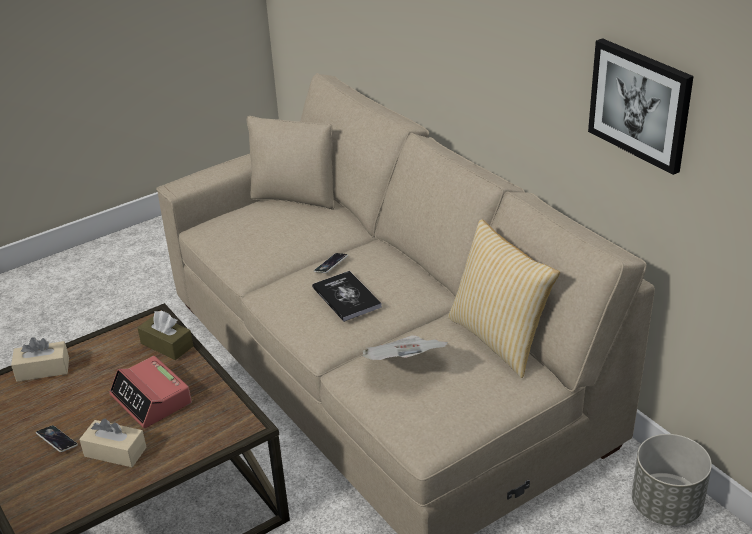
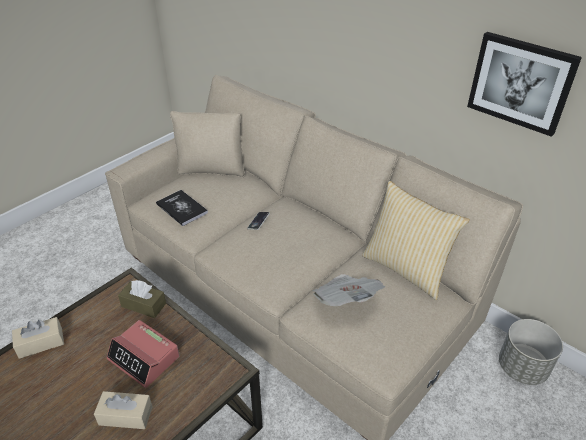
camera: 15 degrees left, 5 degrees up
(57, 441) = (70, 413): phone -> none
(346, 297) = (281, 248): book -> book (182, 208)

